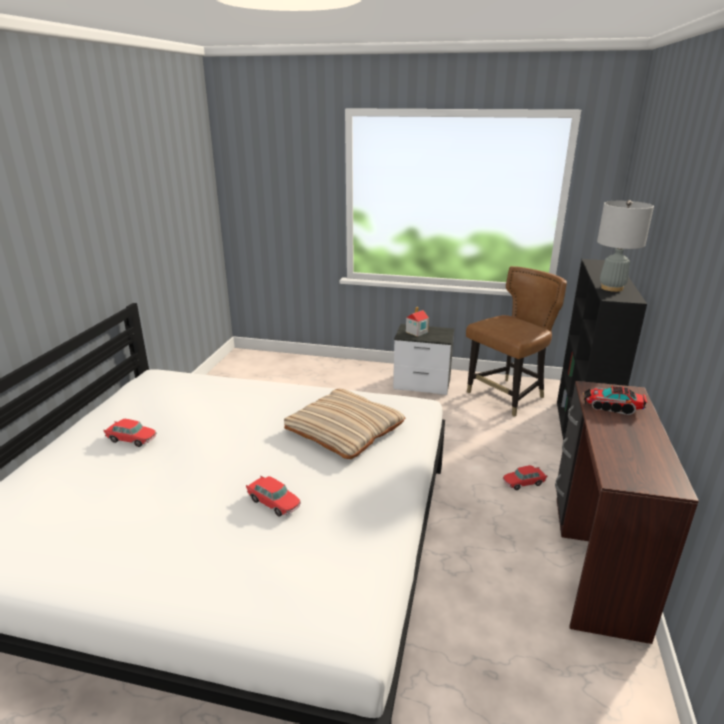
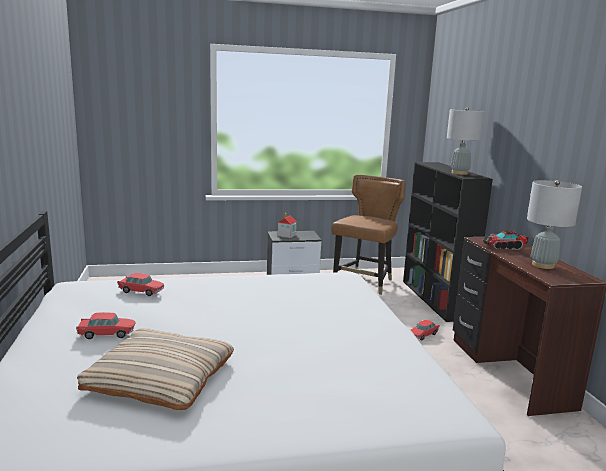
camera: 25 degrees left, 10 degrees down
(274, 503) = (301, 353): toy car -> toy car (141, 291)
(344, 429) = (305, 298): beige pillow -> beige pillow (161, 376)
(631, 450) = (543, 265): none -> grey table lamp

